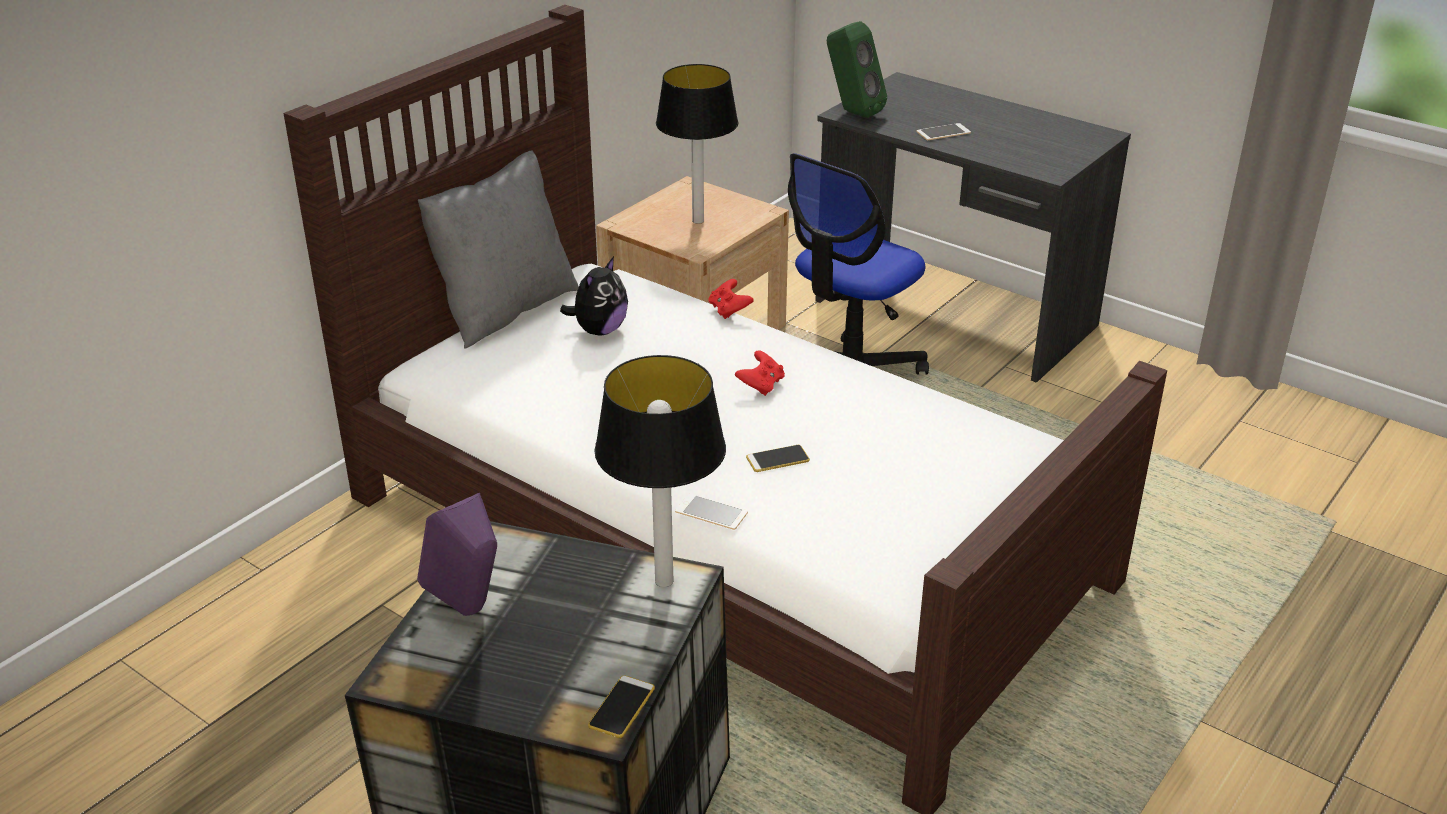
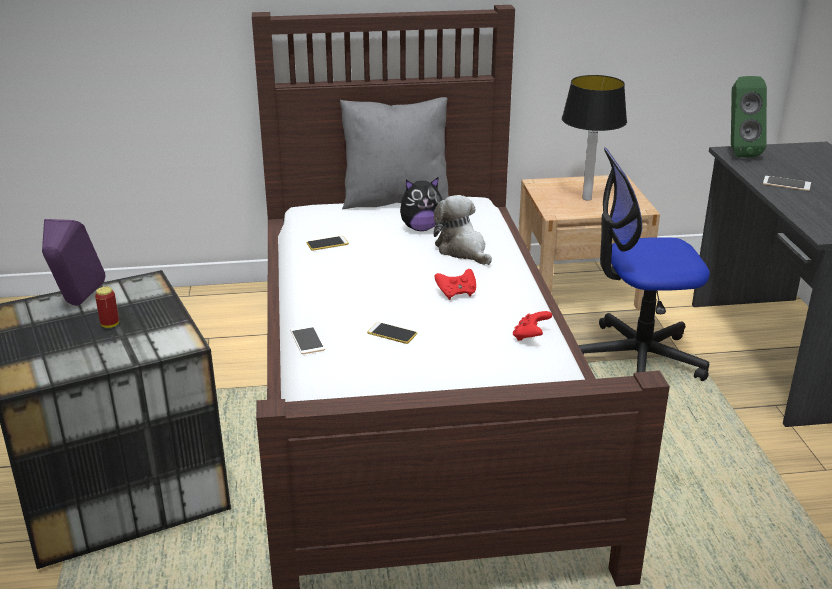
camera: 45 degrees right, 5 degrees down
(563, 609) = (110, 325): none -> can
(621, 707) = (41, 379): phone -> phone (327, 244)
(662, 581) = (171, 338): table lamp -> none
(684, 335) = (462, 250): none -> plush toy
(729, 310) = (513, 249): red game controller -> red game controller (530, 336)

